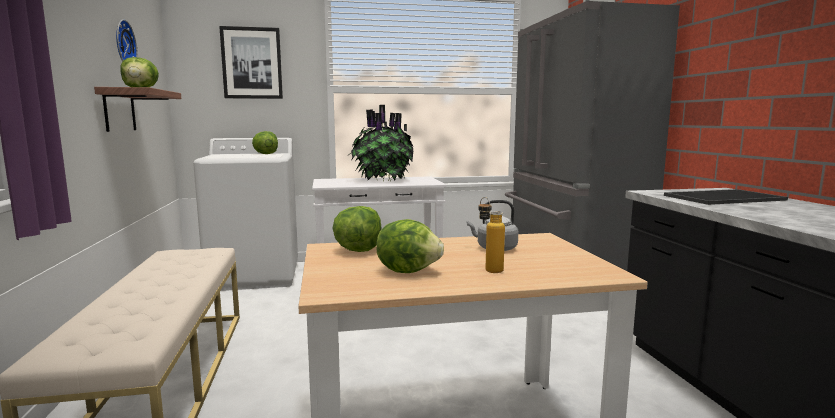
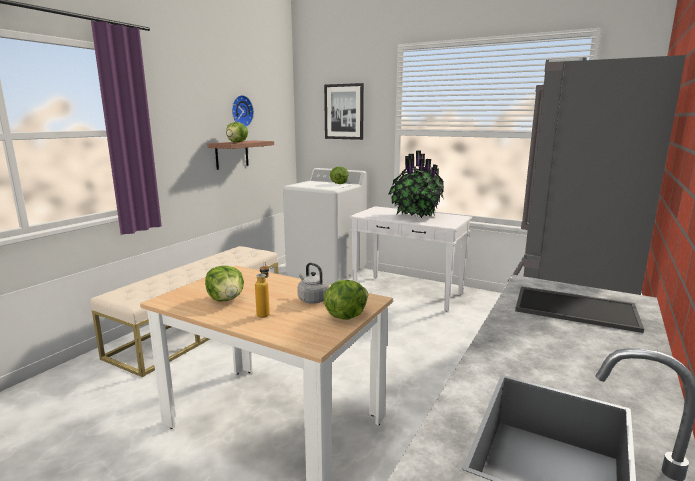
camera: 40 degrees right, 5 degrees up
(358, 250) = (243, 277): lettuce -> lettuce (345, 316)

